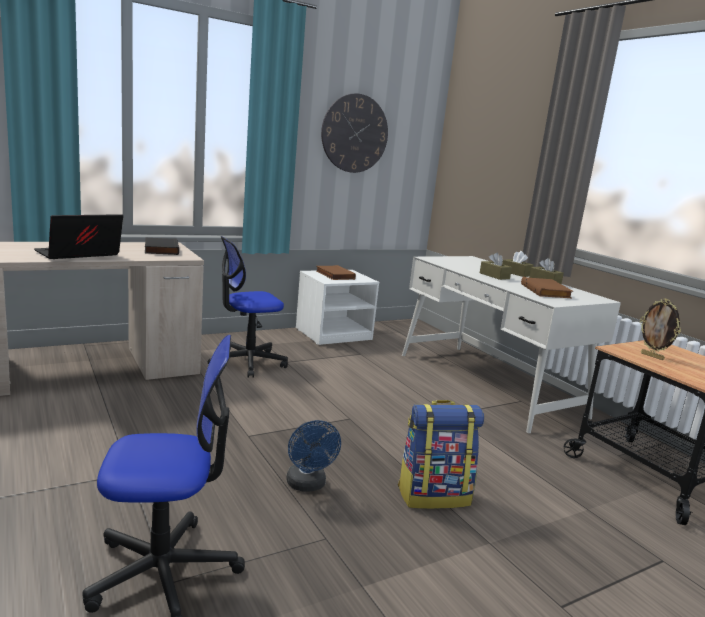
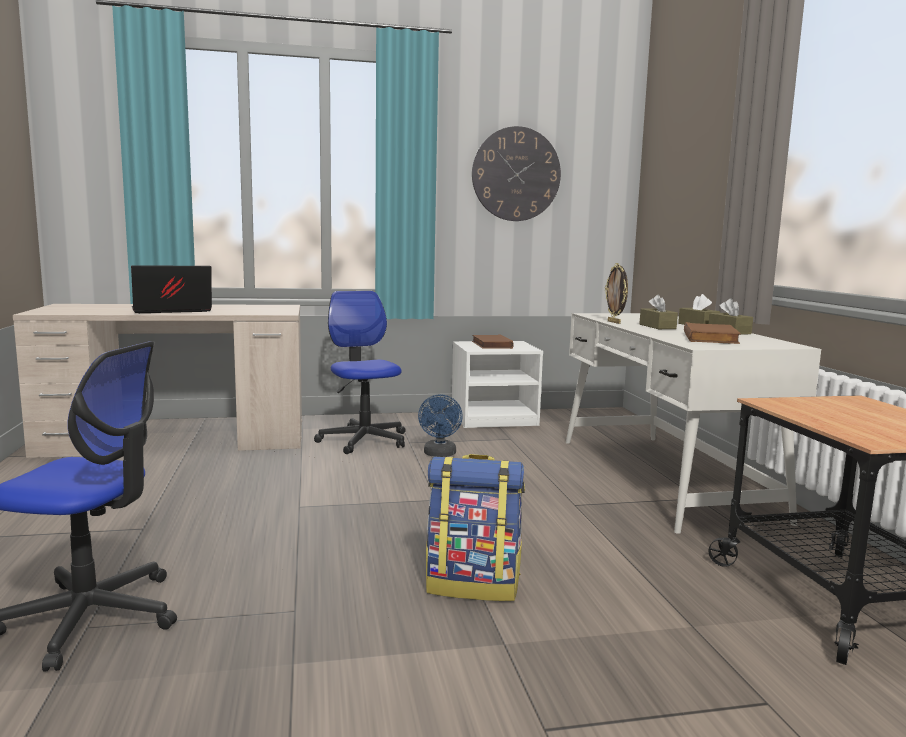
camera: 20 degrees right, 5 degrees down
(160, 249) = (265, 308): black book -> none
(247, 362) = (364, 440): office chair -> office chair turned 75 degrees clockwise
(308, 485) = (322, 558): blue fan -> blue fan (440, 454)
(652, 356) = (820, 410): picture frame -> picture frame (614, 322)

